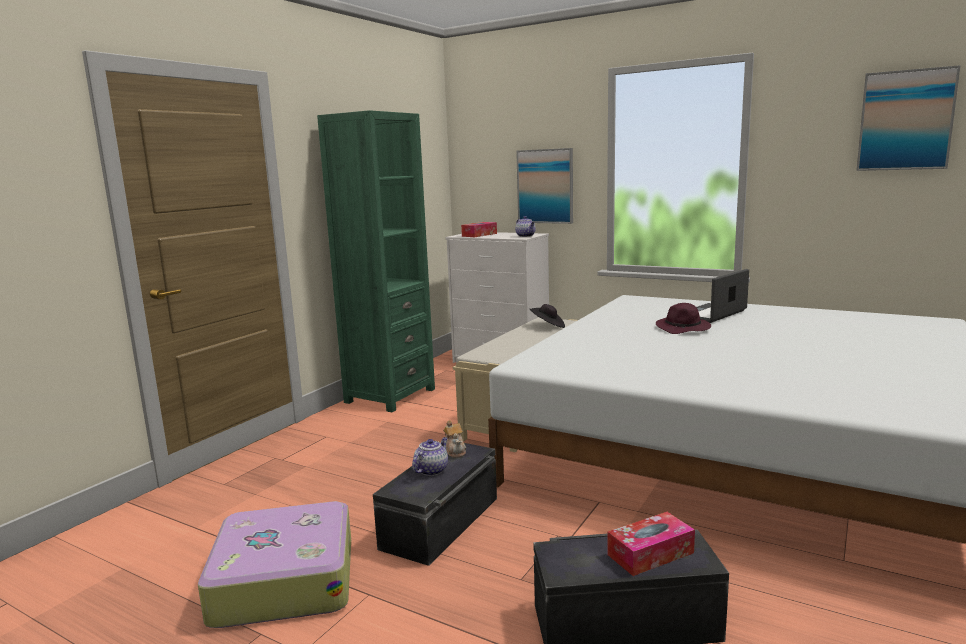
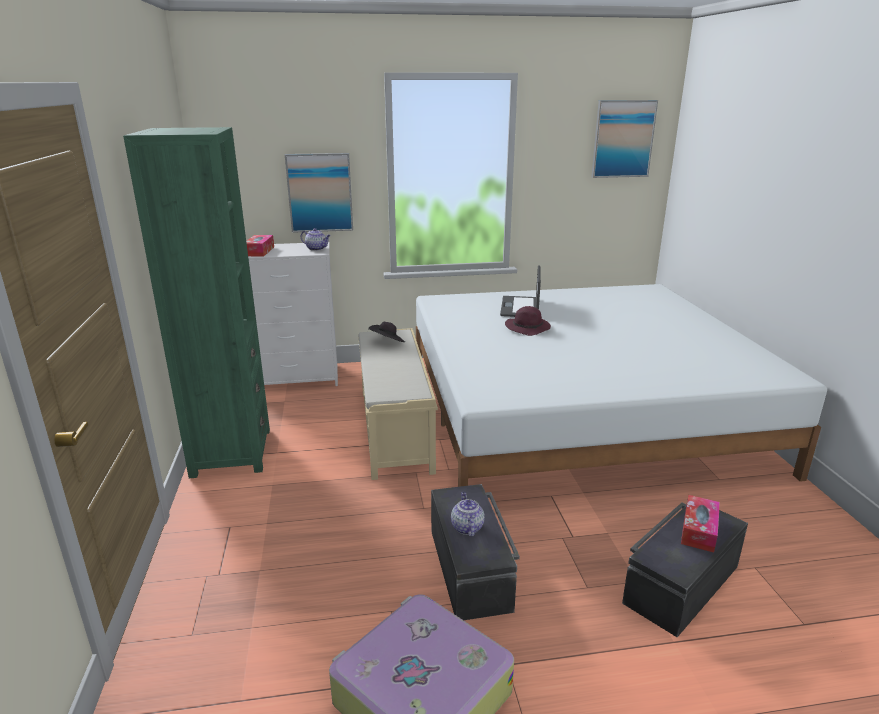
camera: 40 degrees left, 10 degrees up
(455, 451) = (455, 499): teapot -> none

